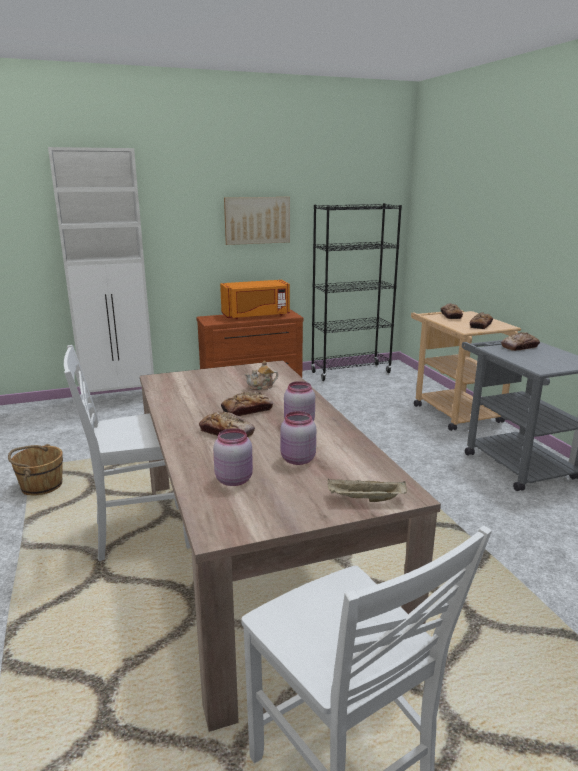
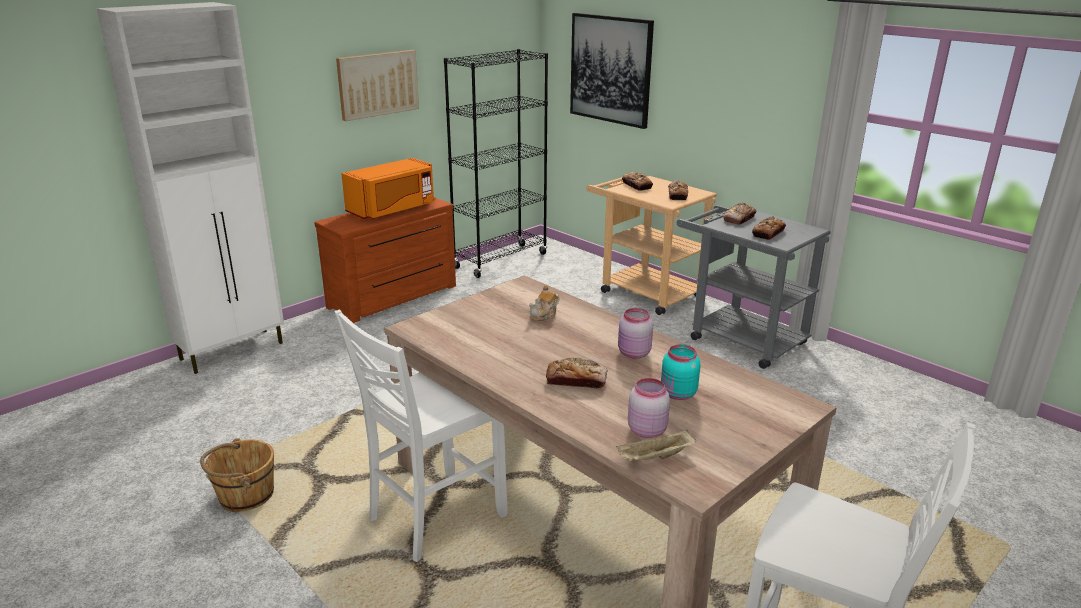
camera: 25 degrees left, 5 degrees up
(247, 410) = (564, 348): bread -> bread (768, 233)
(297, 460) = (678, 394): pink jar -> turquoise jar
(365, 499) = (777, 419): beige tray -> beige tray (655, 458)
(452, 219) = (610, 69): none -> picture

